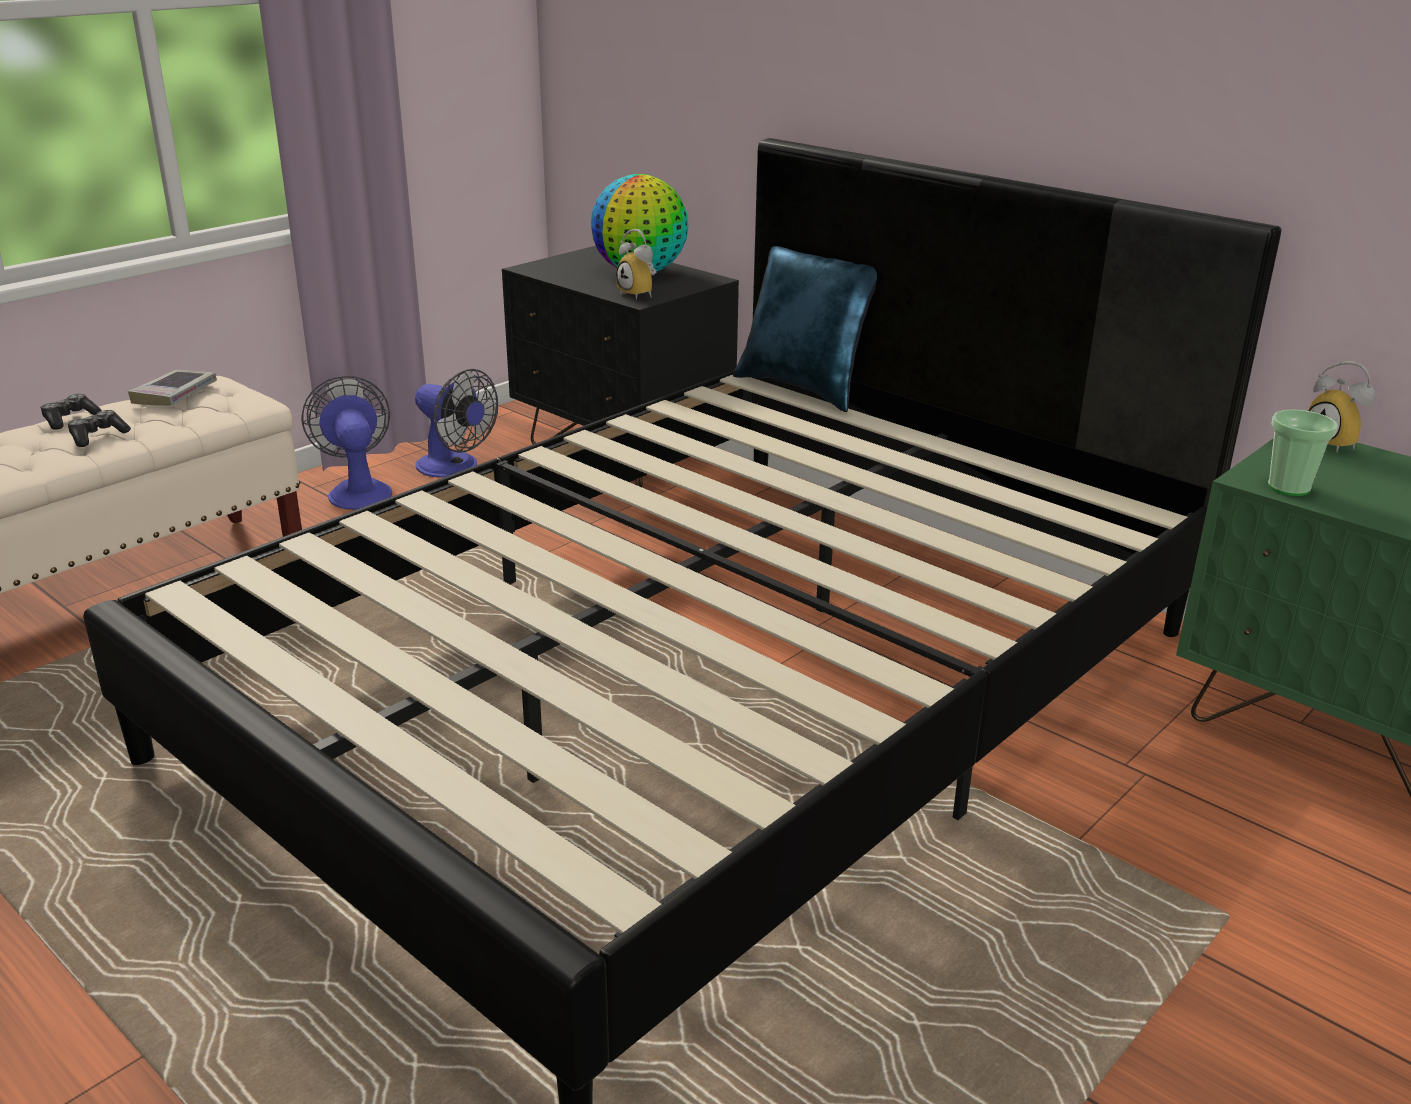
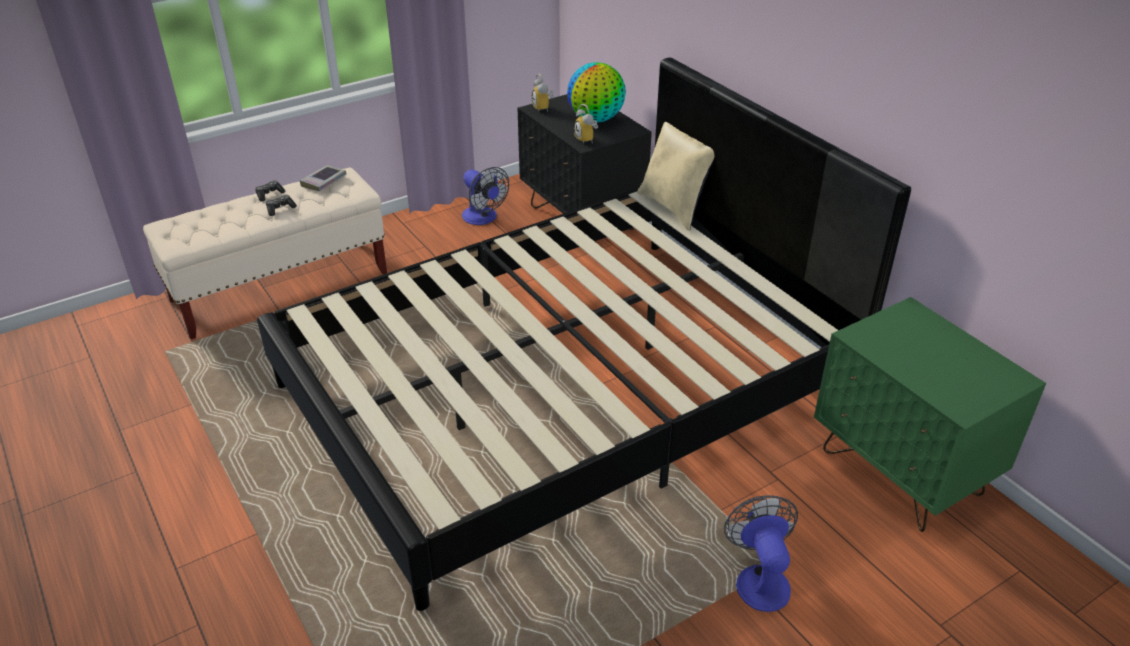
camera: 15 degrees right, 10 degrees up
(358, 490) = (426, 228): fan -> fan (759, 579)
(804, 388) = (674, 208): blue pillow -> beige pillow
(1288, 487) = (871, 344): cup -> none
(1334, 443) = (925, 315): alarm clock -> alarm clock (544, 108)

